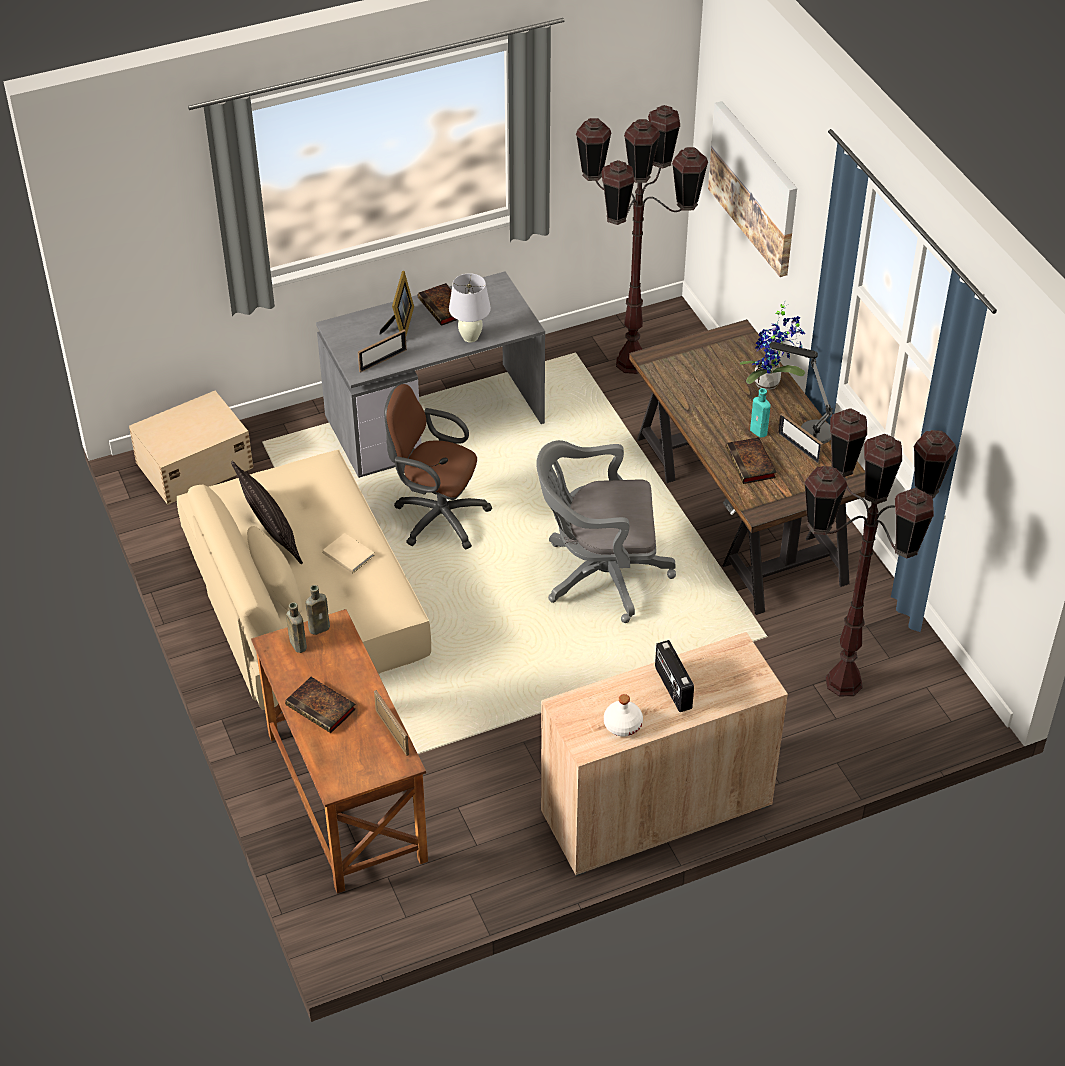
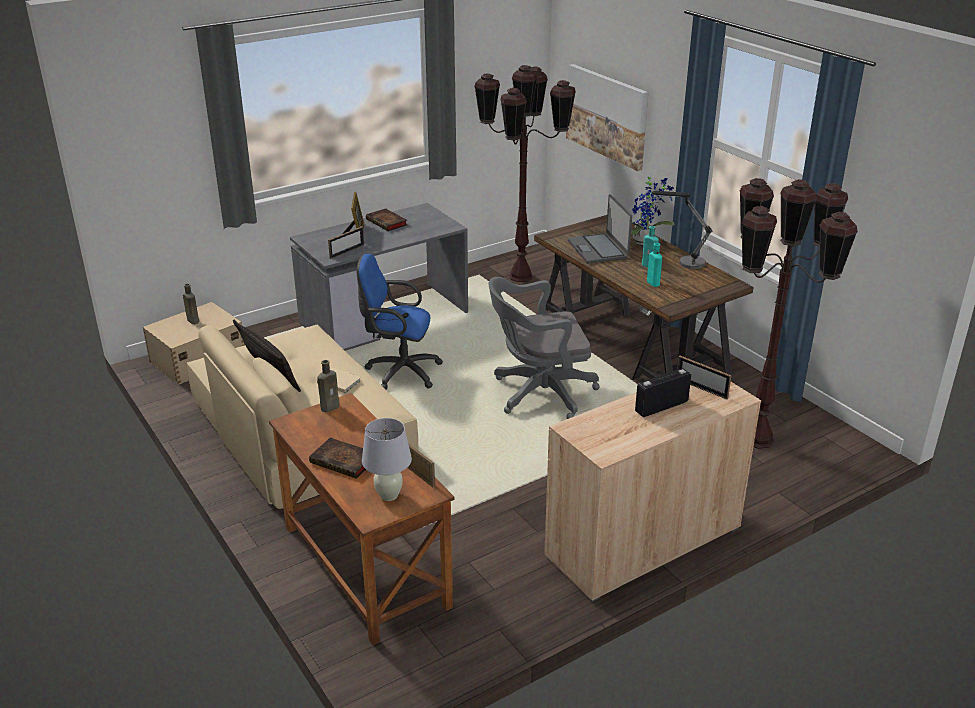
camera: 10 degrees left, 15 degrees down
(297, 644) = (312, 419): brown bottle -> brown bottle (192, 320)
(436, 517) = (399, 372): brown office chair -> blue office chair
(470, 337) = (412, 235): white table lamp -> white table lamp (389, 495)
(622, 724) = (628, 435): white bottle -> none
(672, 688) = (661, 406): radio -> radio turned 90 degrees clockwise
(704, 392) = (598, 249): none -> laptop
(751, 464) = (652, 283): book -> turquoise bottle
(798, 448) = (683, 271): picture frame -> picture frame (701, 388)

